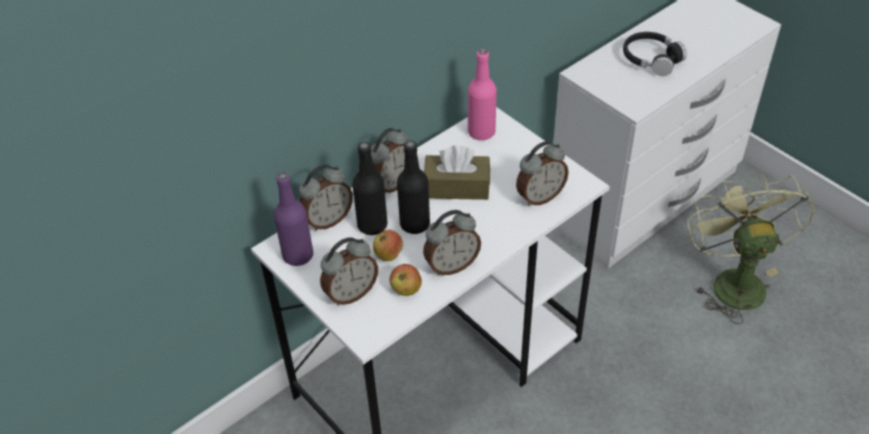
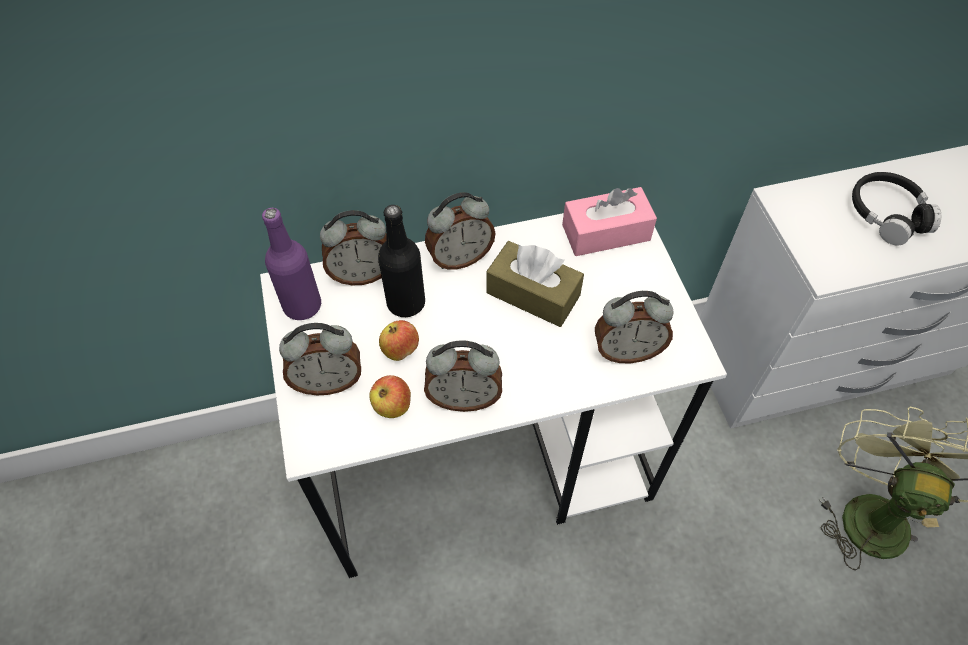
camera: 25 degrees right, 10 degrees up
(415, 224) = (454, 322): black bottle -> none
(481, 132) = (606, 232): pink bottle -> pink tissue box

